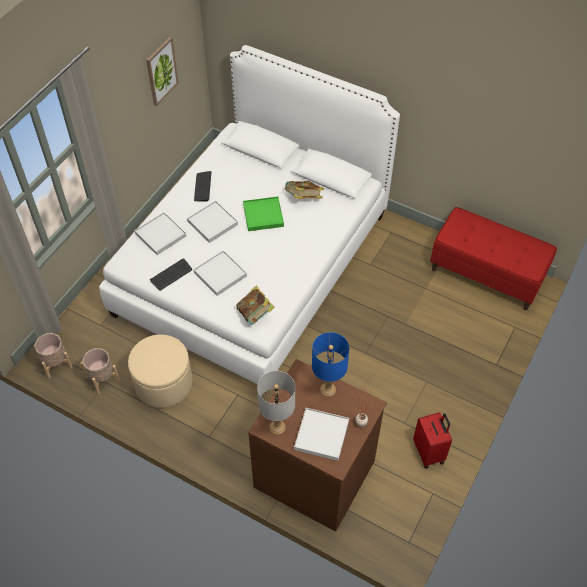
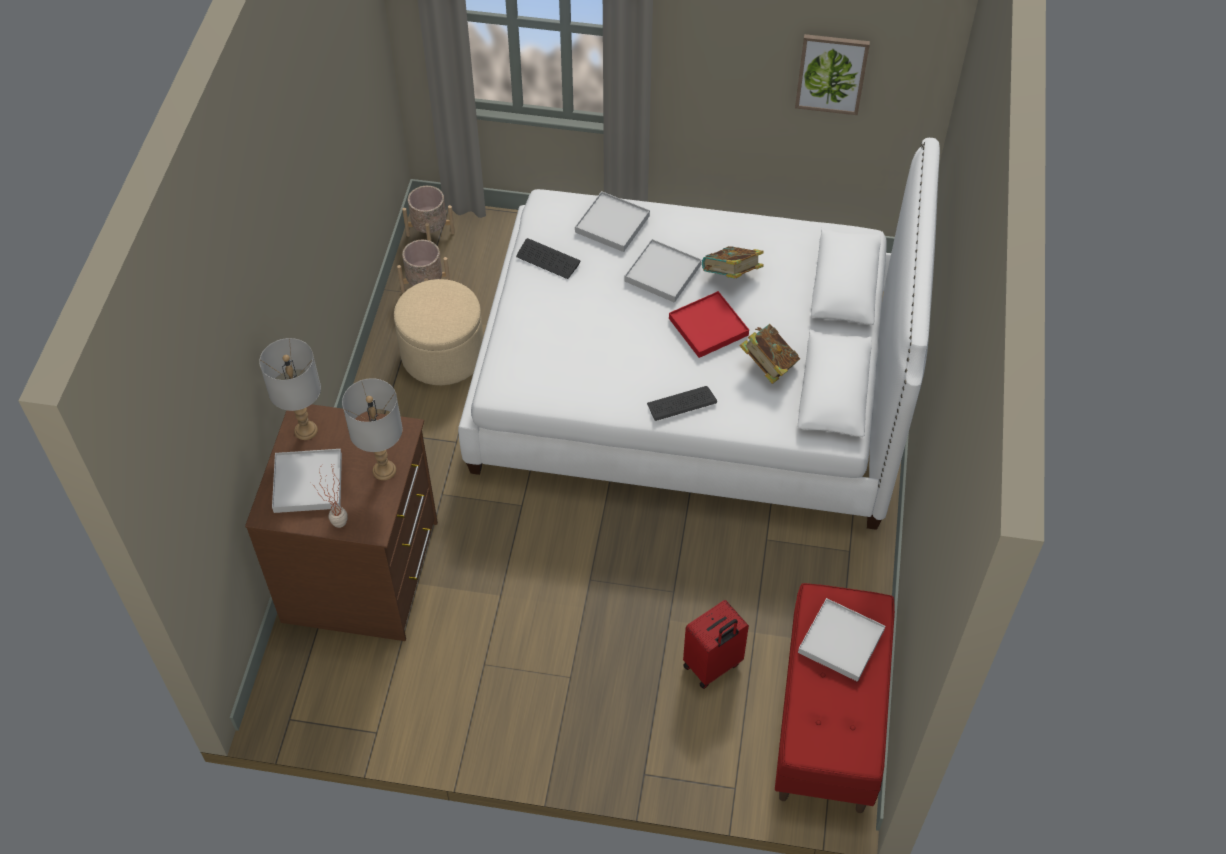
camera: 70 degrees right, 0 degrees up
(202, 187) = (727, 240): keyboard -> keyboard (681, 404)
(220, 274) = (574, 312): white tray -> white tray (841, 642)
(255, 314) = (521, 374): book -> book (731, 276)
(263, 215) = (708, 327): green tray -> red tray
(328, 389) = (384, 470): blue table lamp -> grey table lamp
(429, 452) = (444, 711): red suitcase -> red suitcase (713, 666)

